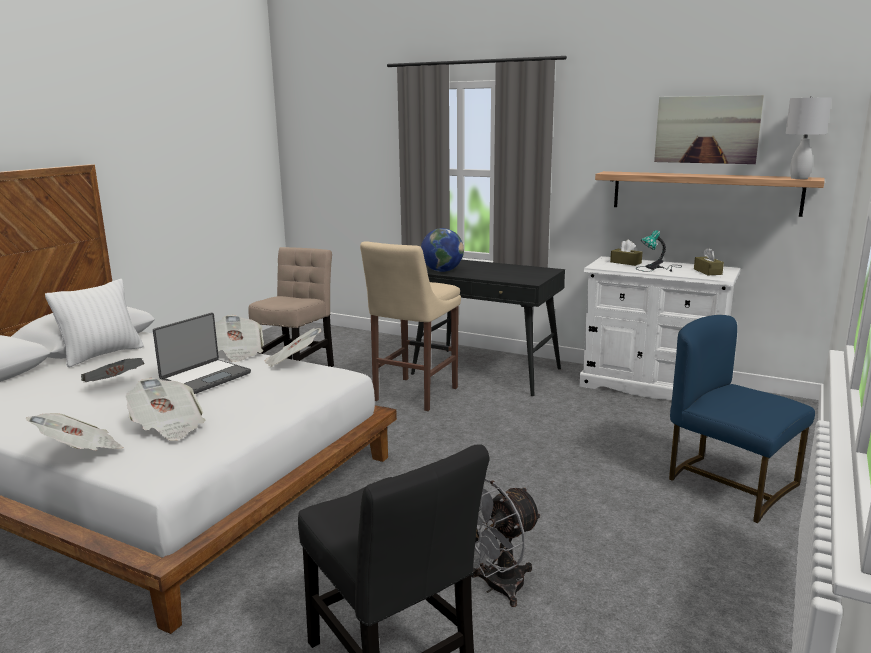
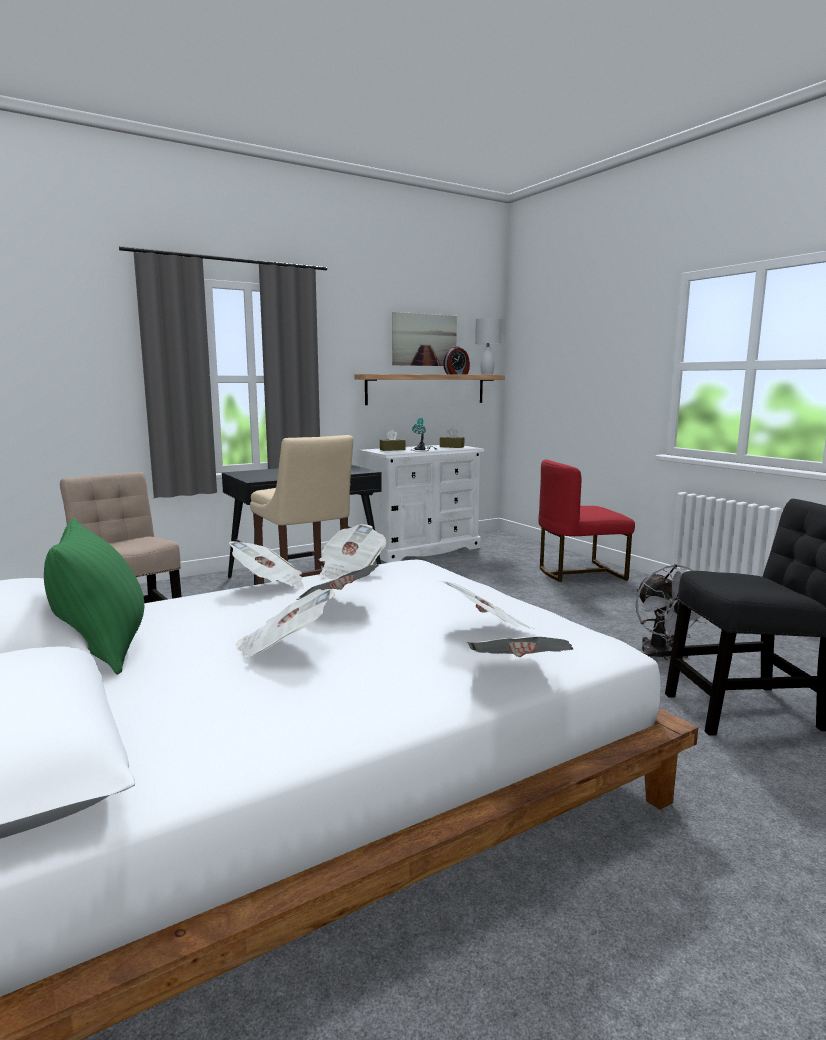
camera: 60 degrees left, 5 degrees down
(102, 355) = (103, 649): white pillow -> green pillow
(205, 377) = (337, 604): laptop -> newspaper
(442, 271) = (270, 477): globe -> none
(729, 484) = (579, 572): blue chair -> red chair
(746, 176) = (457, 374): none -> alarm clock

